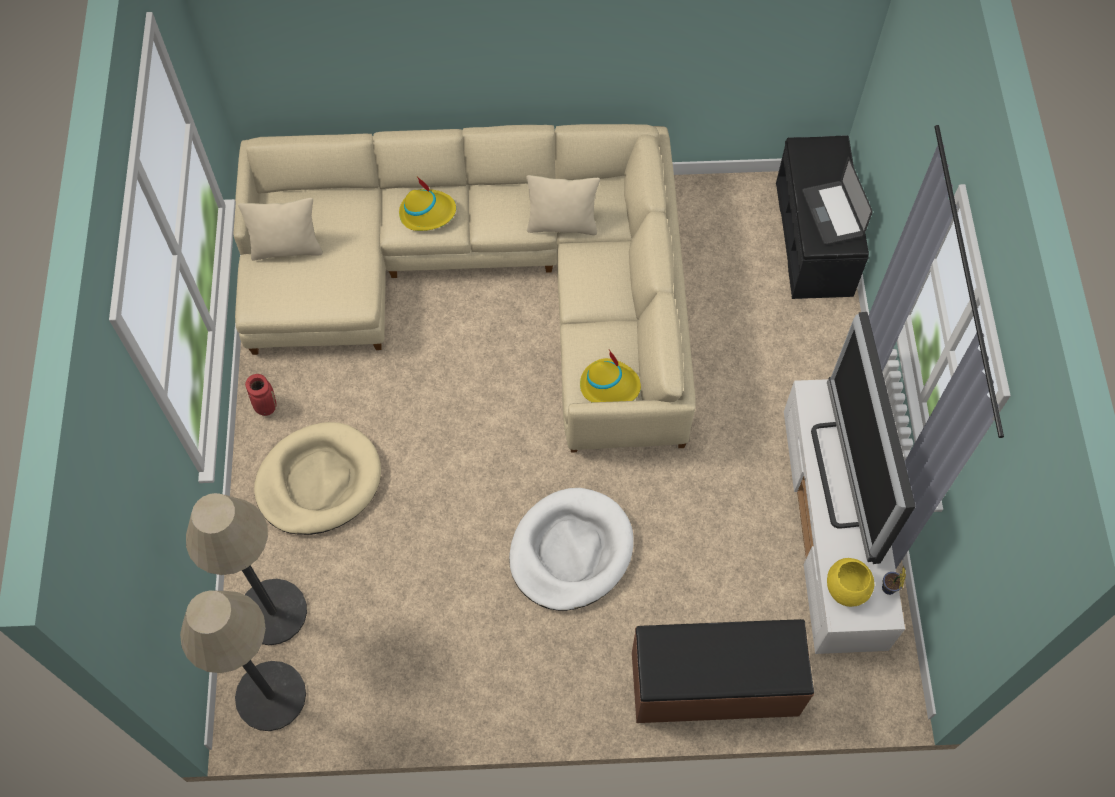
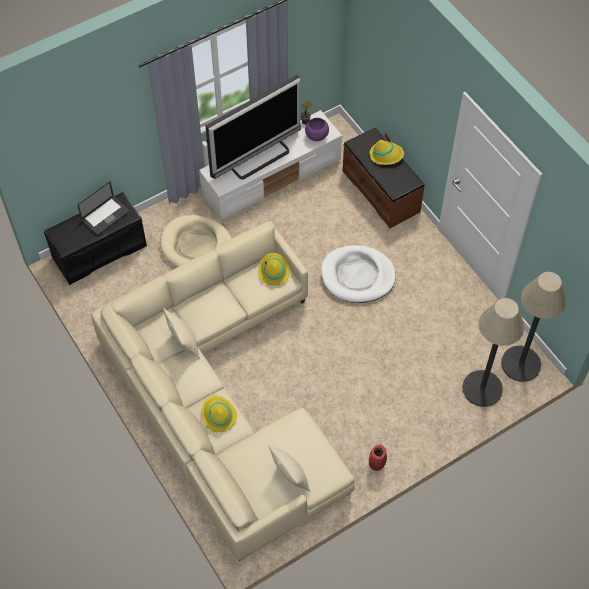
camera: 120 degrees left, 5 degrees down
(319, 481) = (400, 410): beige dog bed -> beige dog bed (196, 246)
(738, 672) = (386, 155): none -> yellow hat
(846, 589) = (316, 136): yellow bowl -> purple bowl

